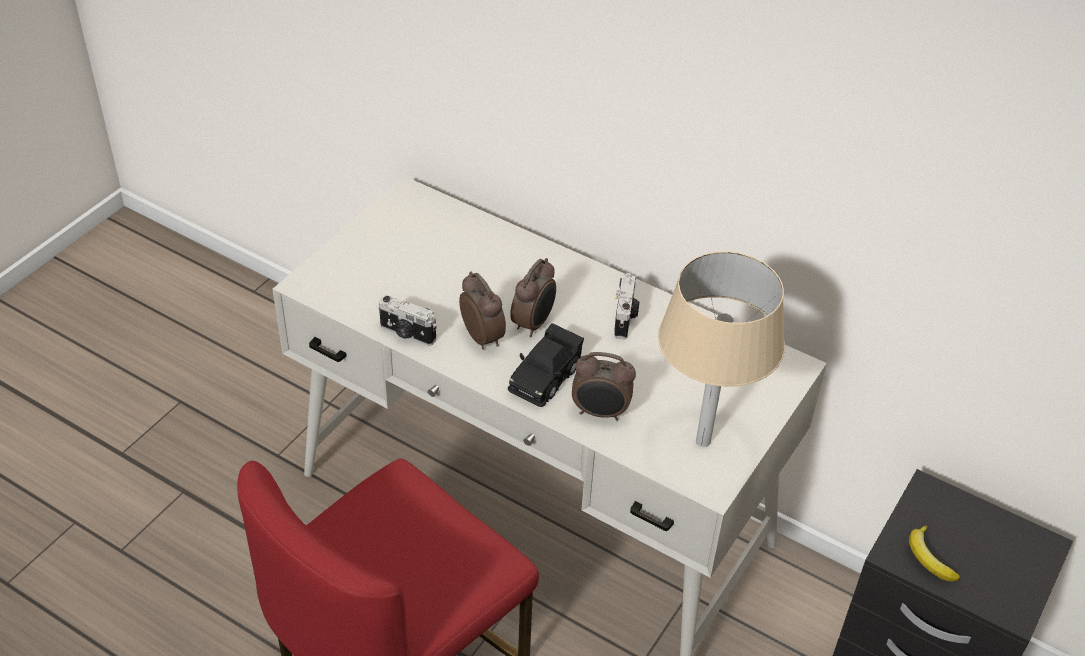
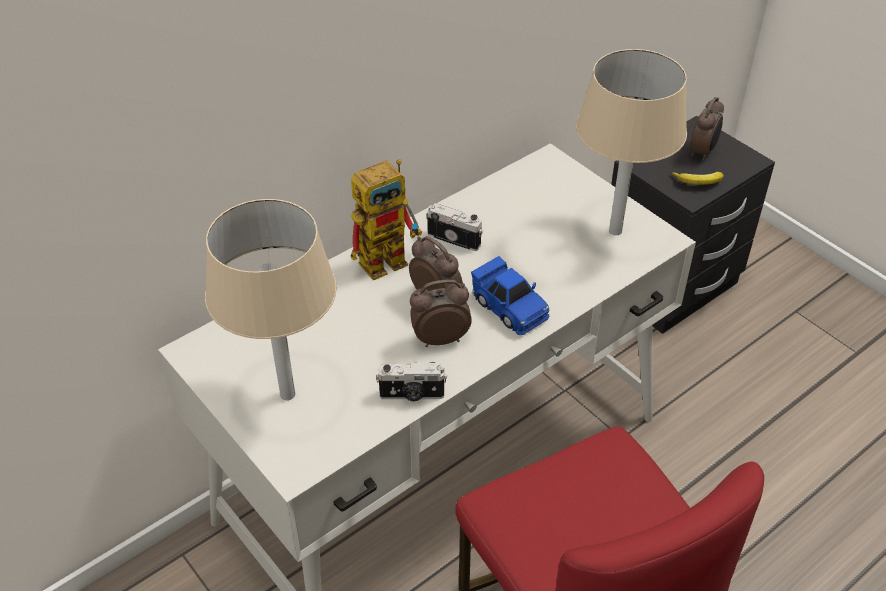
camera: 70 degrees left, 0 degrees up
(381, 259) = (287, 394): none -> beige table lamp
(407, 334) = (412, 395): camera -> camera turned 45 degrees clockwise
(545, 377) = (509, 307): black toy car -> blue toy car
(575, 280) = (390, 257): none -> toy robot
(600, 412) = (565, 282): alarm clock -> alarm clock (703, 152)

